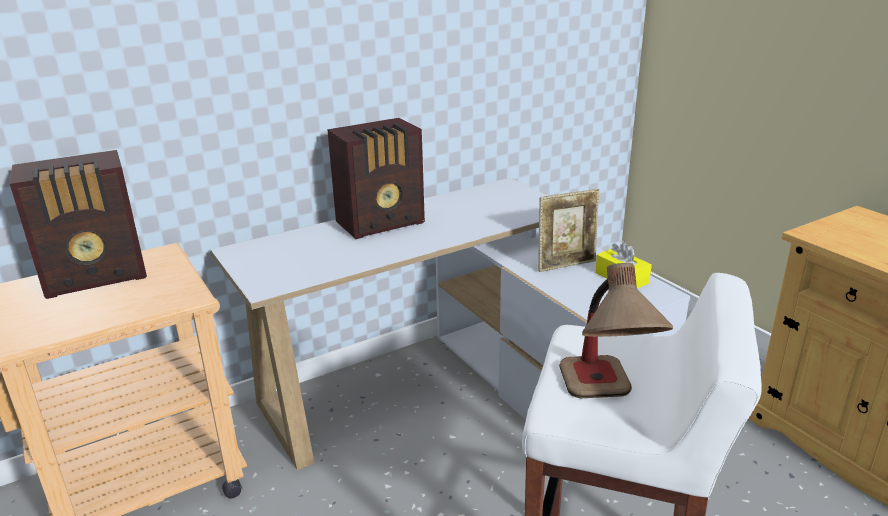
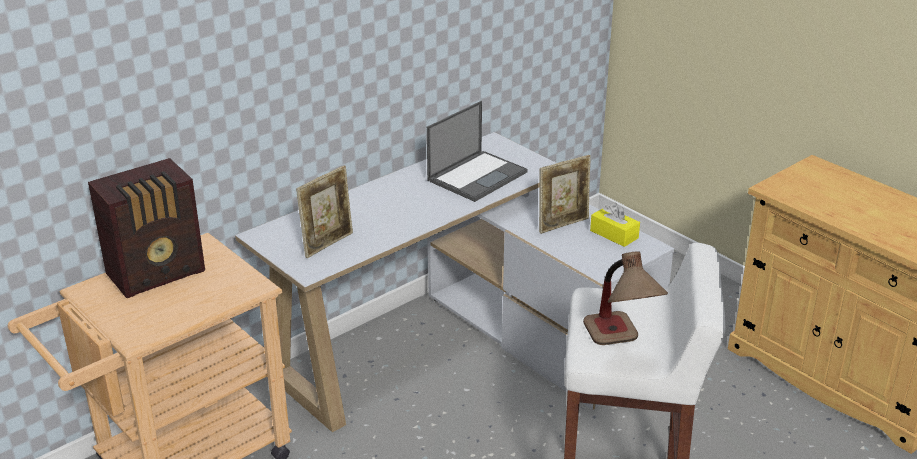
camera: 10 degrees left, 5 degrees up
(298, 263) = (328, 244): none -> picture frame
(382, 223) = (388, 195): radio -> none
(481, 211) = (477, 176): none -> laptop

